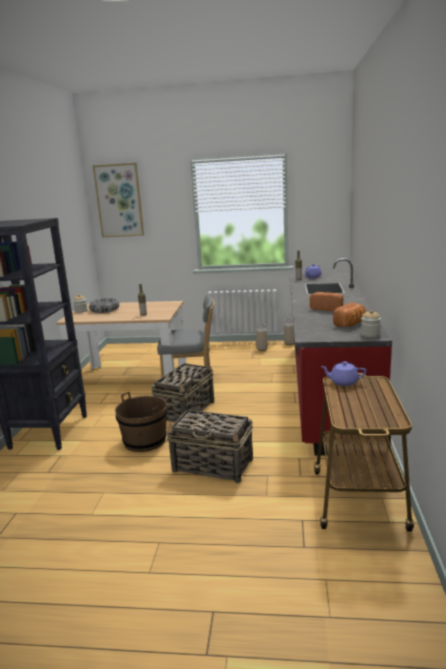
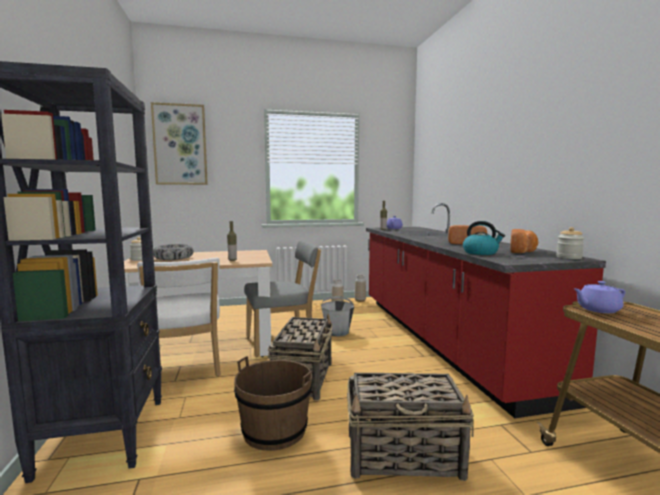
camera: 20 degrees left, 10 degrees down
(111, 395) = (186, 369): none -> white chair
(241, 375) = (337, 332): none -> grey bucket
(310, 324) = (481, 253): none -> kettle

